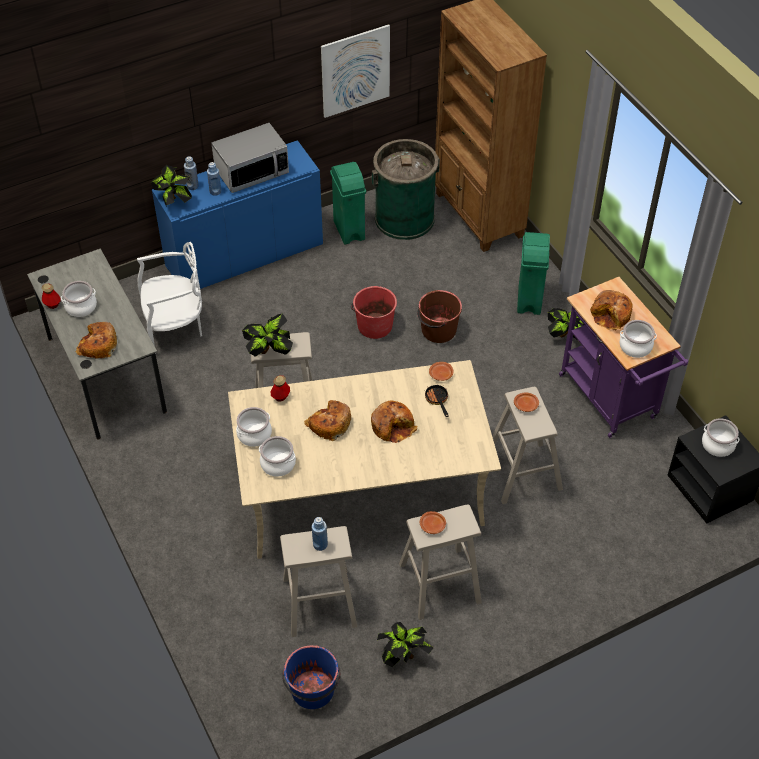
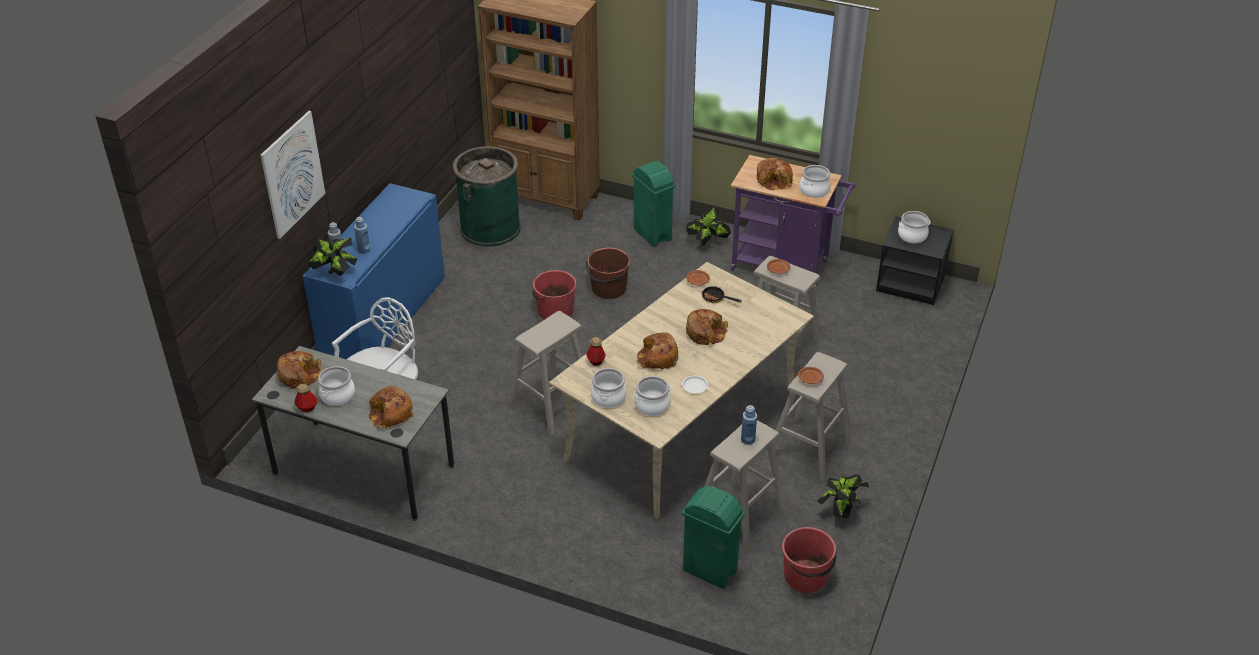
camera: 40 degrees left, 10 degrees down
(75, 273) = (299, 374): none -> bread
(252, 172) = (378, 222): microwave -> none
(269, 352) = (545, 340): potted plant -> none
(313, 690) = (806, 577): blue bucket -> red bucket
(329, 469) = (694, 386): none -> white plate
(349, 231) = (454, 258): green trash can -> green trash can (710, 571)
(355, 71) = (415, 95): picture -> picture (293, 174)

